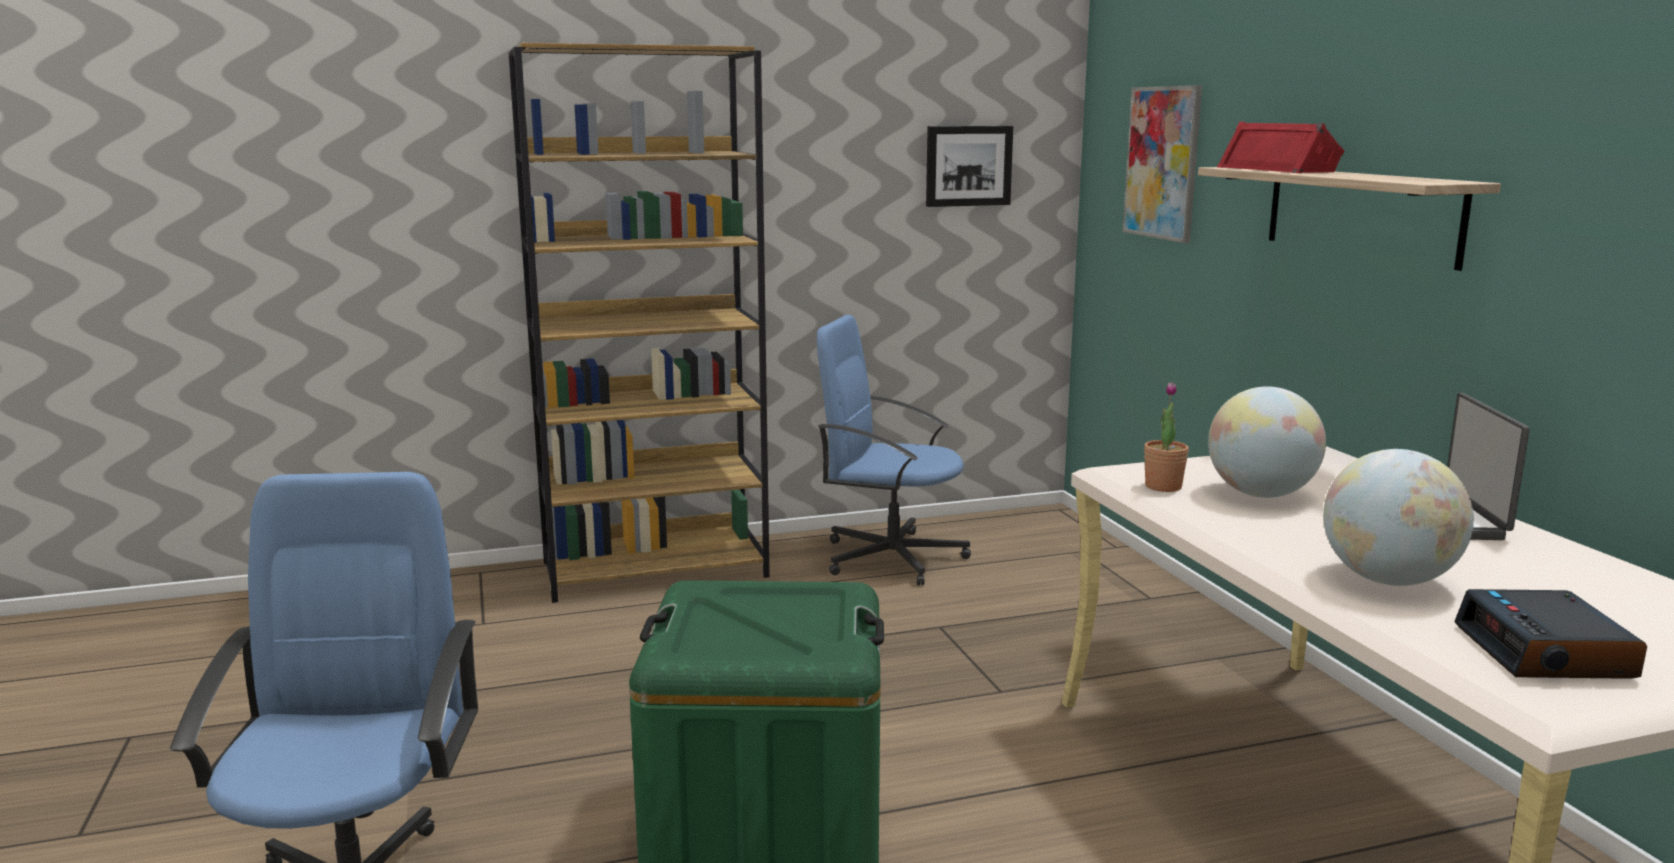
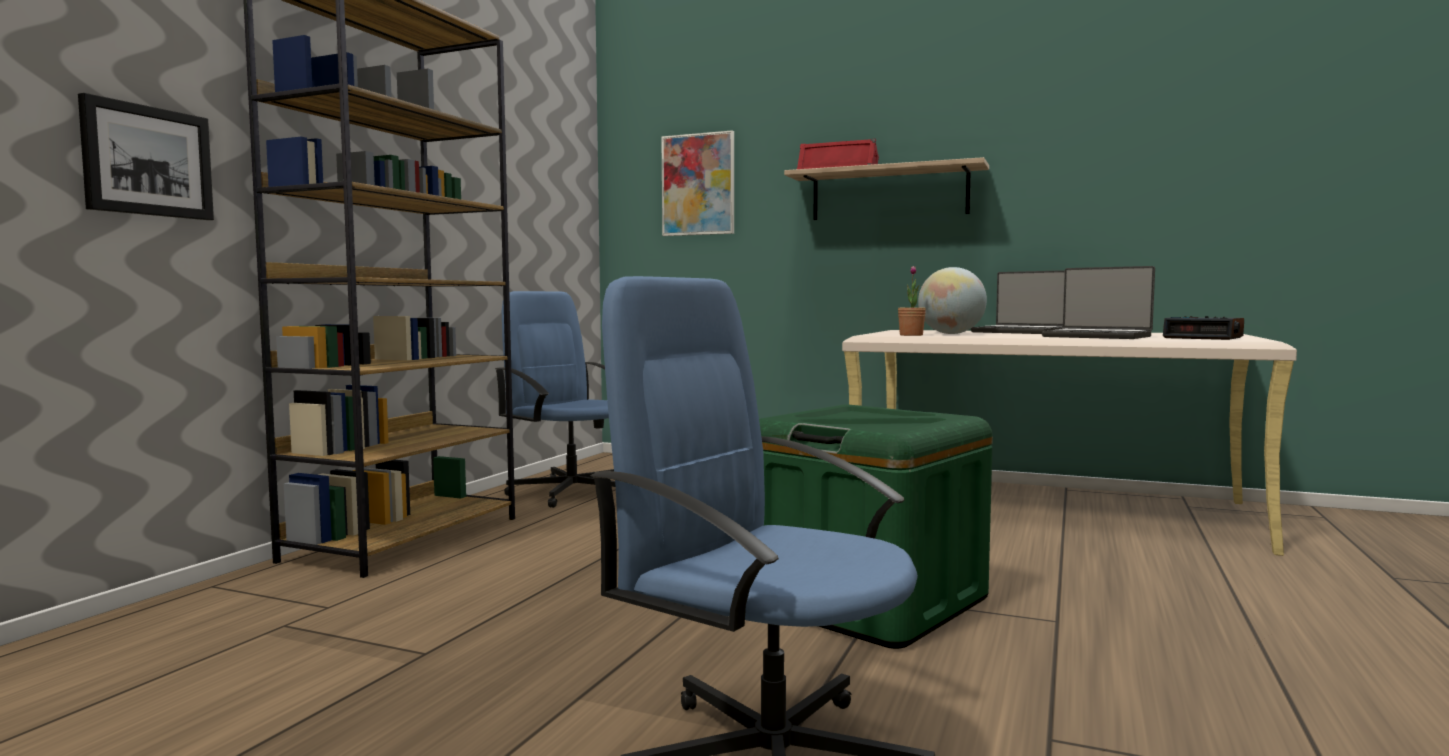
camera: 50 degrees left, 10 degrees down
(890, 557) = (571, 491): blue office chair -> blue office chair turned 75 degrees clockwise
(968, 166) = (549, 185): picture -> picture (147, 161)
(1388, 580) = (1097, 336): globe -> laptop

